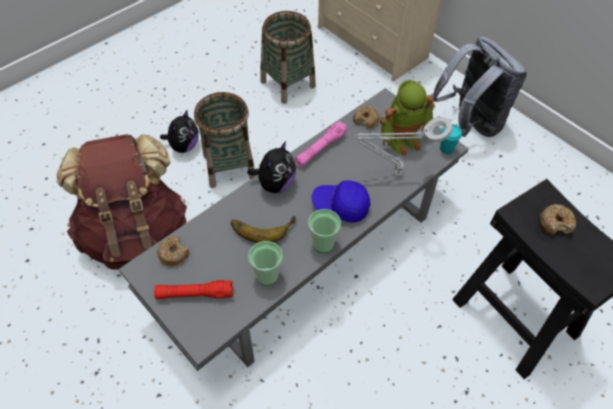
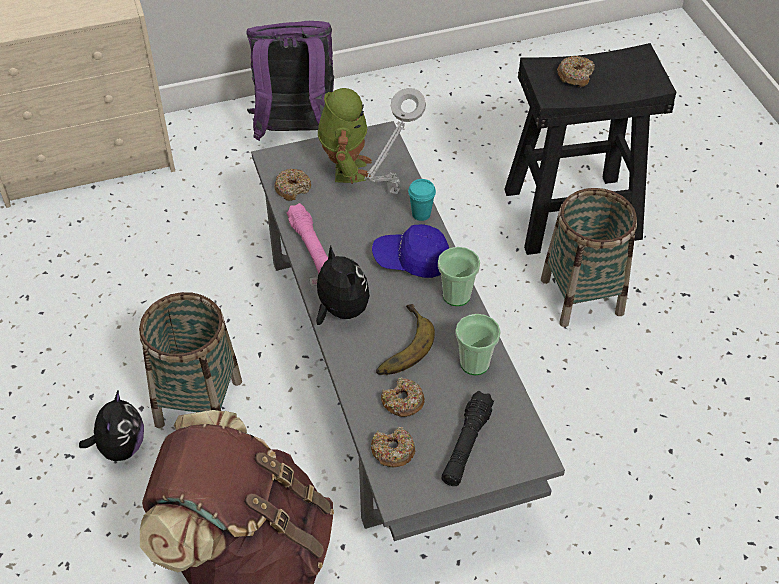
camera: 65 degrees left, 5 degrees down
(184, 146) = (120, 447): plush toy -> plush toy turned 45 degrees clockwise
(195, 294) = (466, 445): red flashlight -> black flashlight
(215, 245) = (402, 402): none -> donut
(288, 84) = (92, 282): basket -> basket (582, 296)
(340, 206) = (411, 260): blue cap -> blue cap turned 60 degrees clockwise
(446, 149) = (383, 138): turquoise cup -> turquoise cup (421, 214)
(469, 123) = (296, 133): grey backpack -> purple backpack

